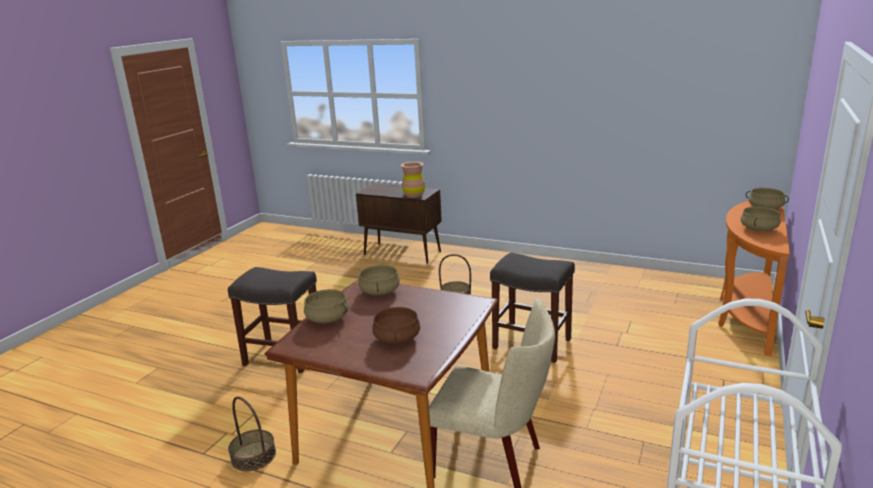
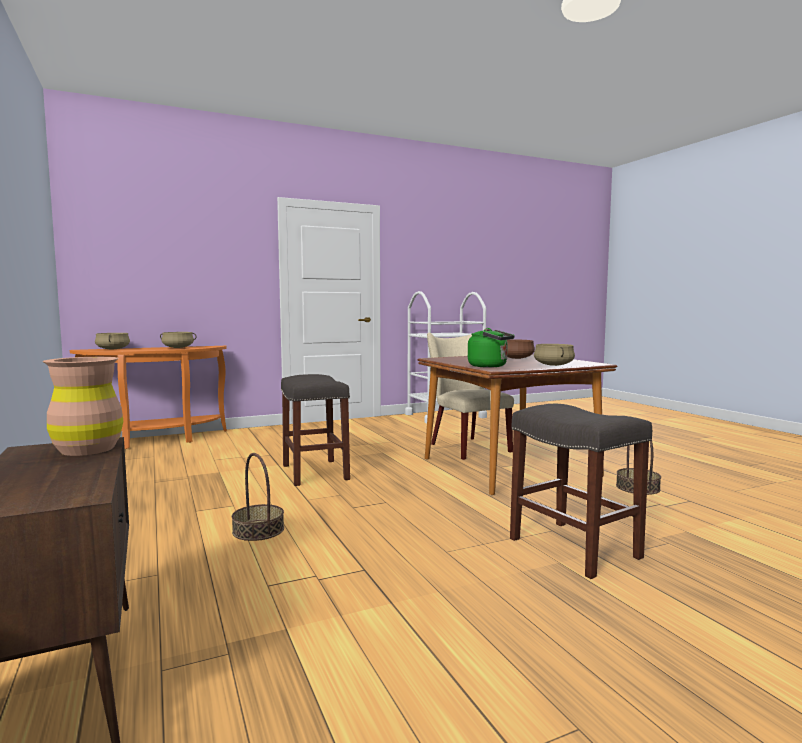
camera: 140 degrees left, 15 degrees down
(379, 291) = (490, 366): beige cooking pot -> green kettle

